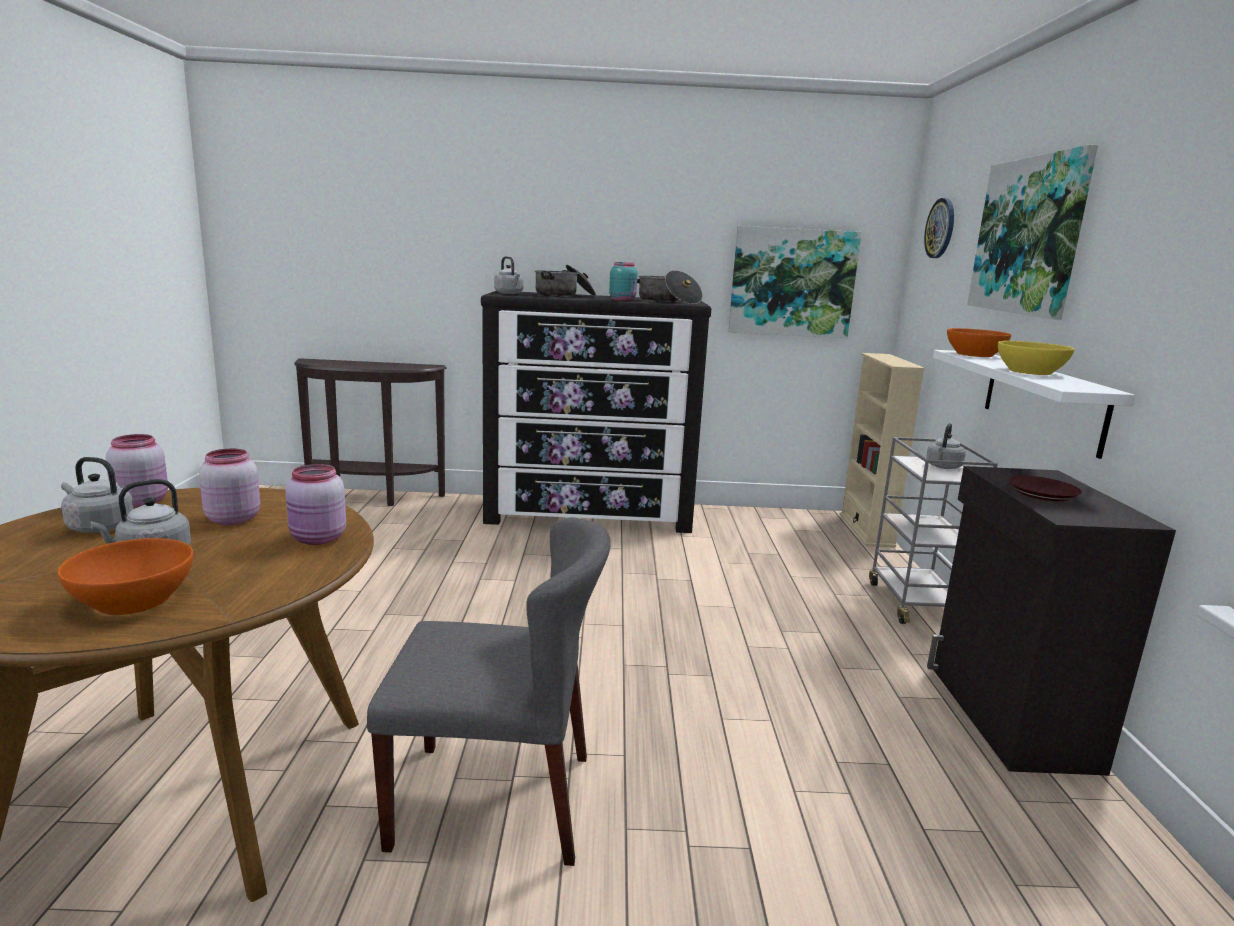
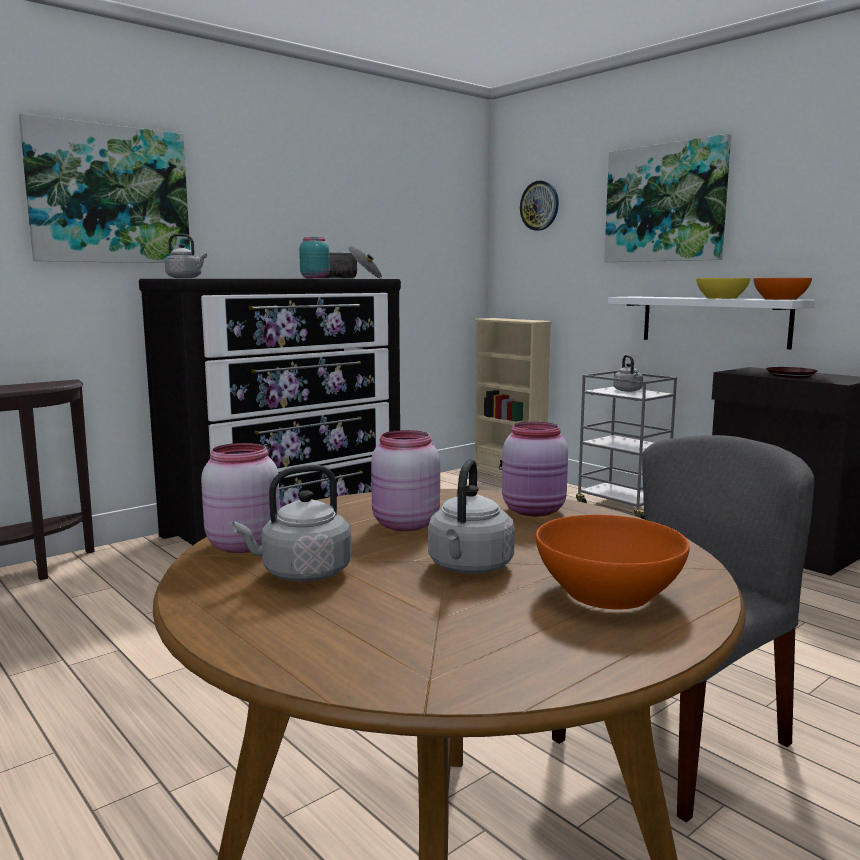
camera: 40 degrees left, 5 degrees down
(564, 295) = (240, 278): cooking pot -> none
(792, 282) = (415, 258): picture -> picture (109, 195)
(974, 354) = (642, 296): orange bowl -> orange bowl (780, 299)

